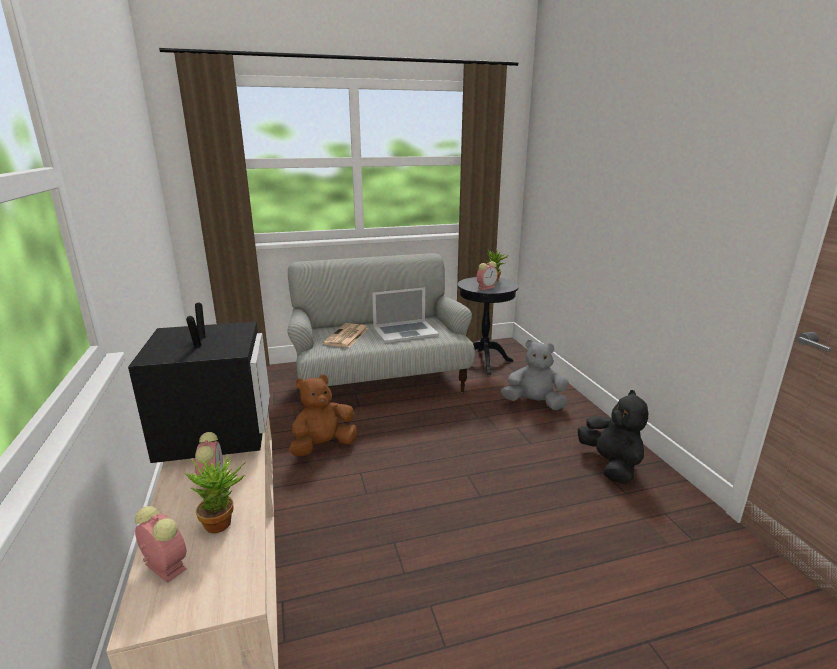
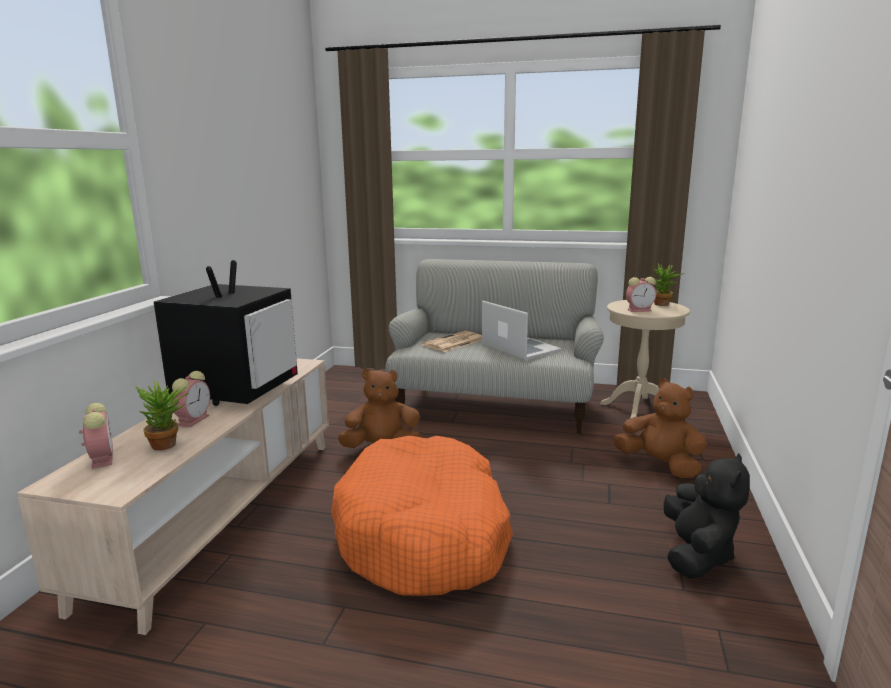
camera: 30 degrees right, 5 degrees down
(405, 331) = (520, 347): laptop -> laptop turned 135 degrees counterclockwise
(432, 515) = (424, 535): none -> orange dog bed
(483, 361) = (639, 409): black side table -> beige side table
(534, 403) = (660, 465): grey plush toy -> brown plush toy

